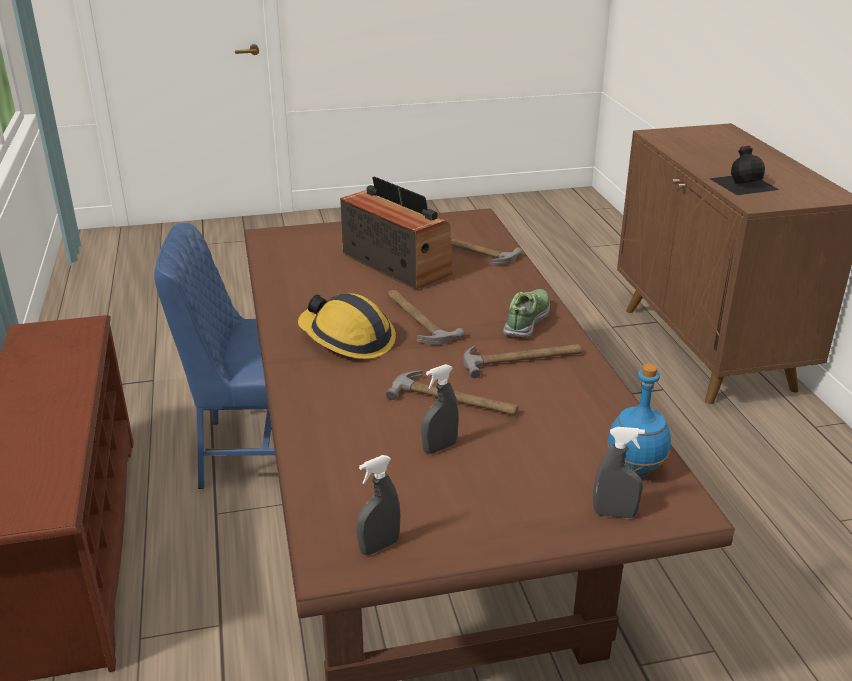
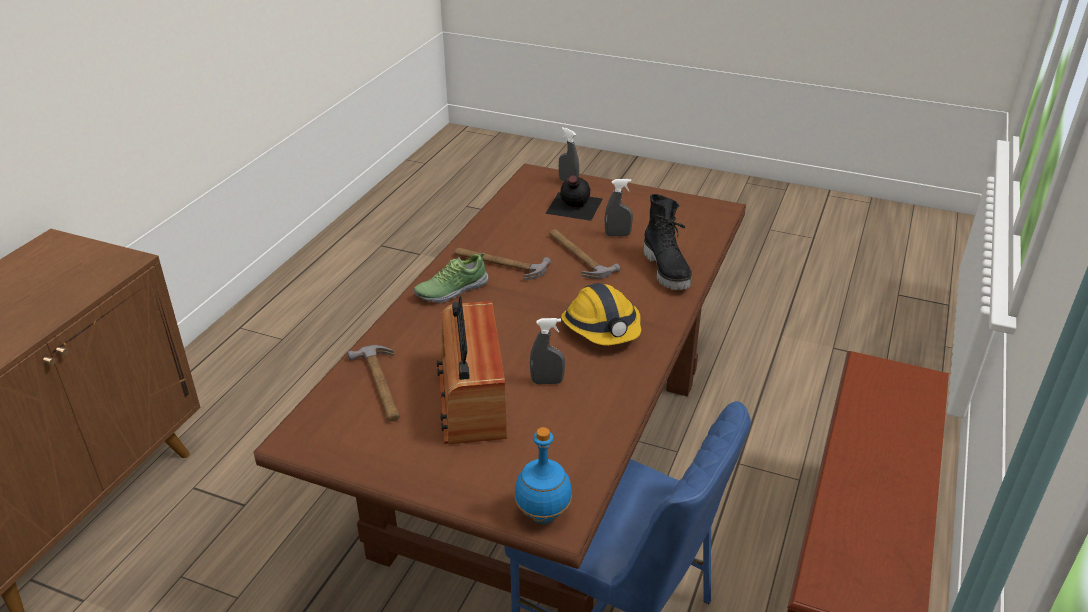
camera: 145 degrees left, 5 degrees up
(333, 423) = (667, 270): none -> black boot
(379, 546) = (692, 207): grey spray bottle -> grey spray bottle (547, 382)
(417, 319) = (529, 325): hammer -> none
(636, 469) = (530, 192): blue bottle -> blue bottle (542, 514)
(744, 183) = (67, 287): black bottle -> black bottle (573, 206)

